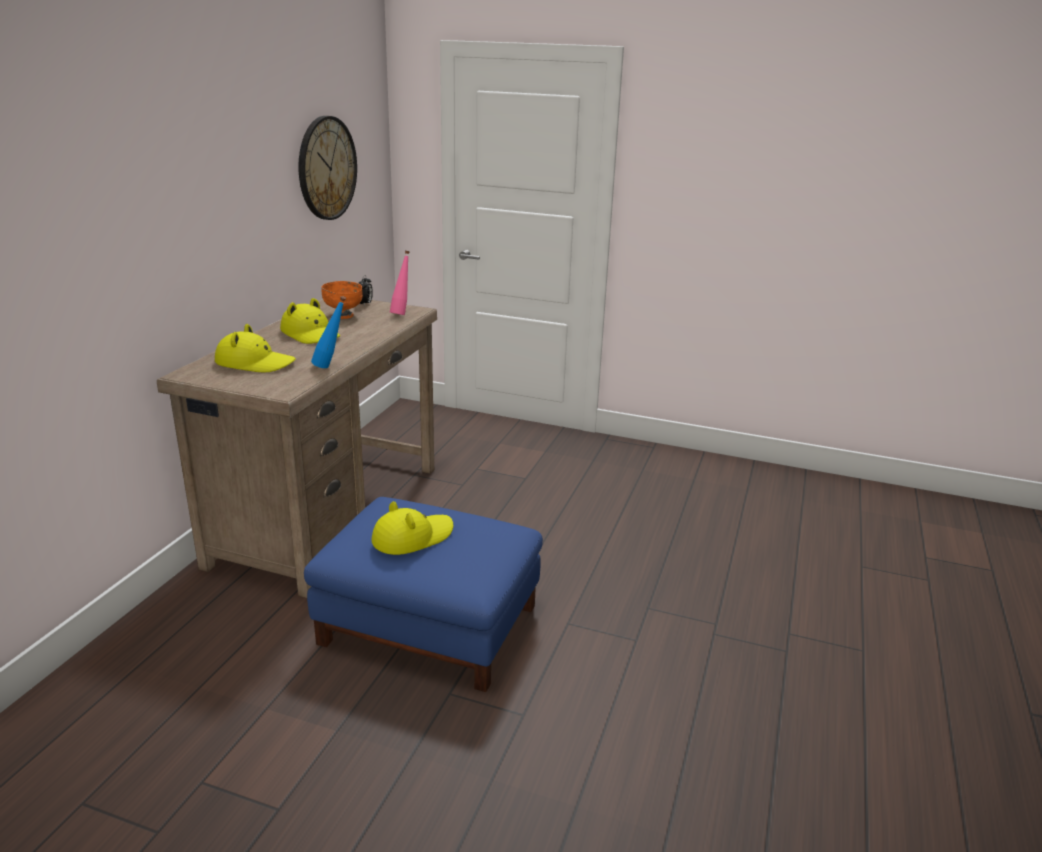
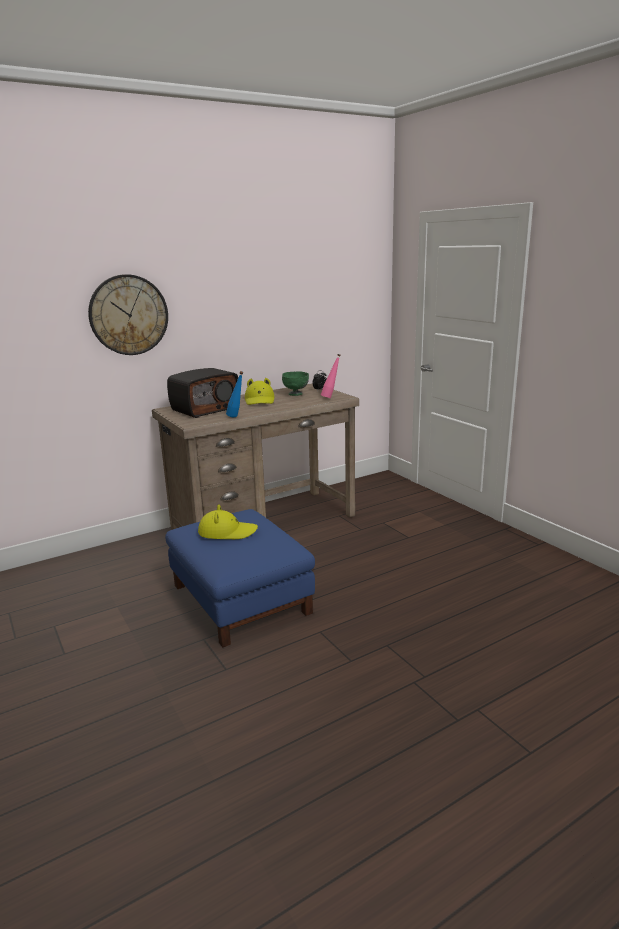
camera: 40 degrees right, 5 degrees down
(255, 363) = (205, 409): yellow hat -> radio
(326, 168) = (319, 299): wall clock -> wall clock (128, 315)
(344, 316) = (296, 394): orange bowl -> green bowl

